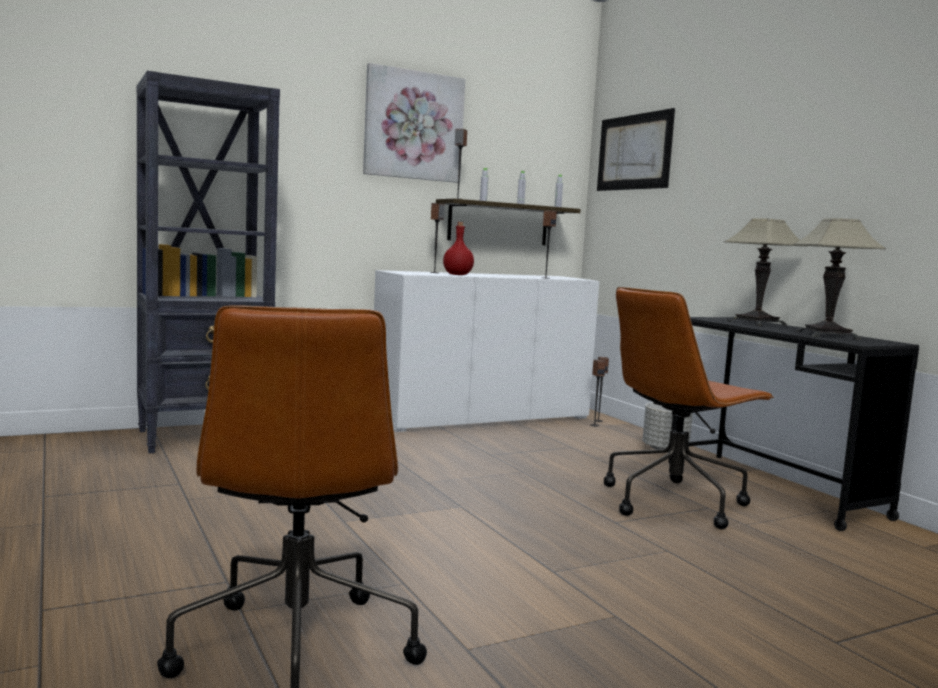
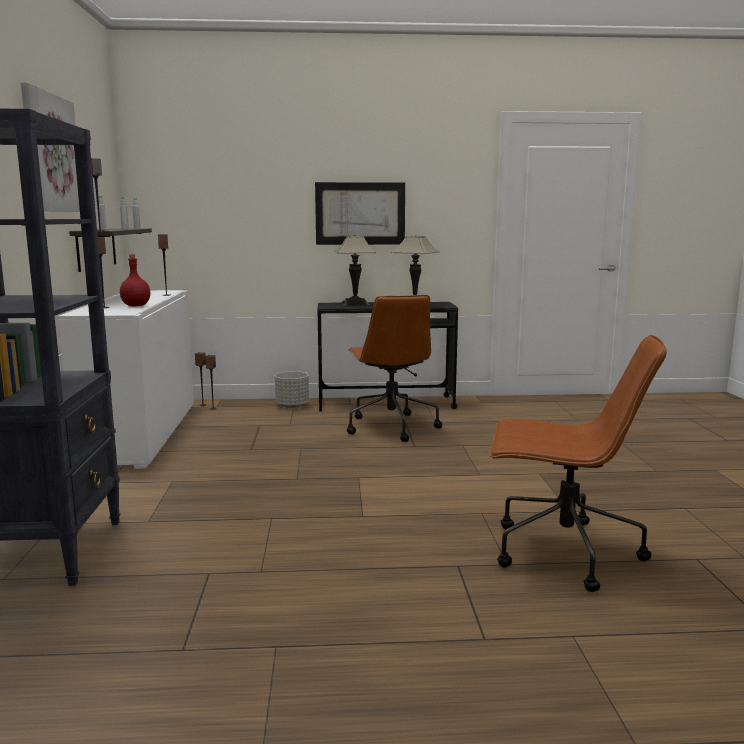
camera: 65 degrees left, 5 degrees up
(634, 152) = (185, 177): picture -> picture (360, 213)

